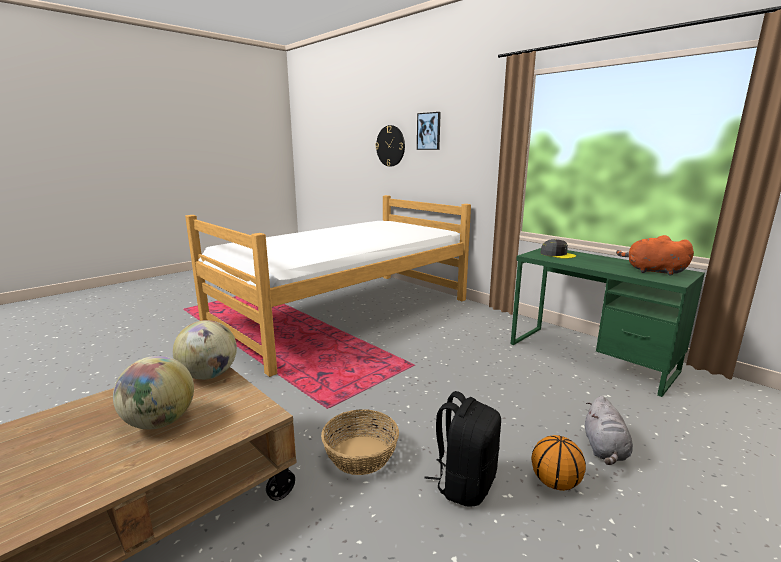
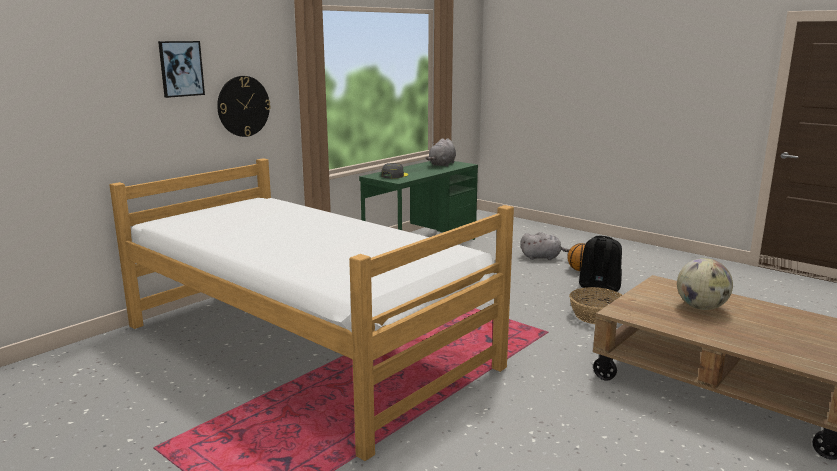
camera: 95 degrees left, 0 degrees up
(209, 375) = (631, 306): globe -> none
(390, 146) = (100, 96): wall clock -> wall clock (243, 106)
(652, 271) = (442, 165): orange plush toy -> grey plush toy

